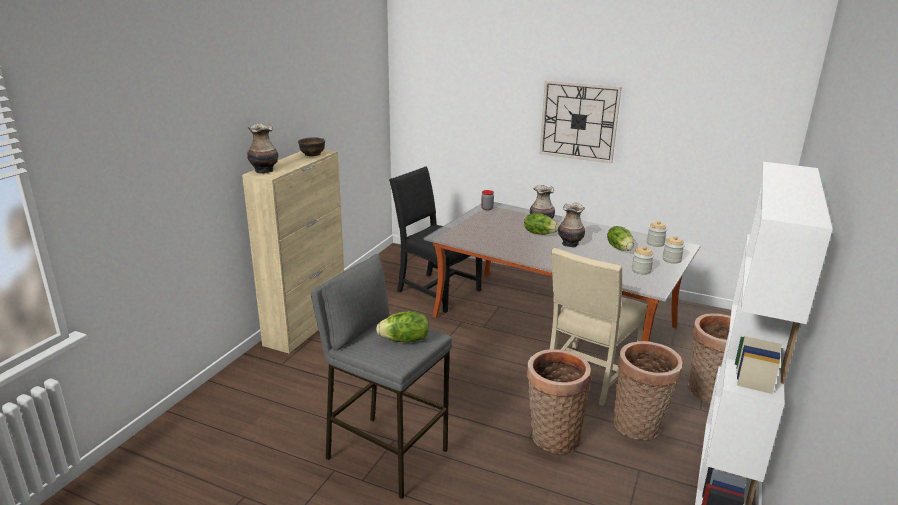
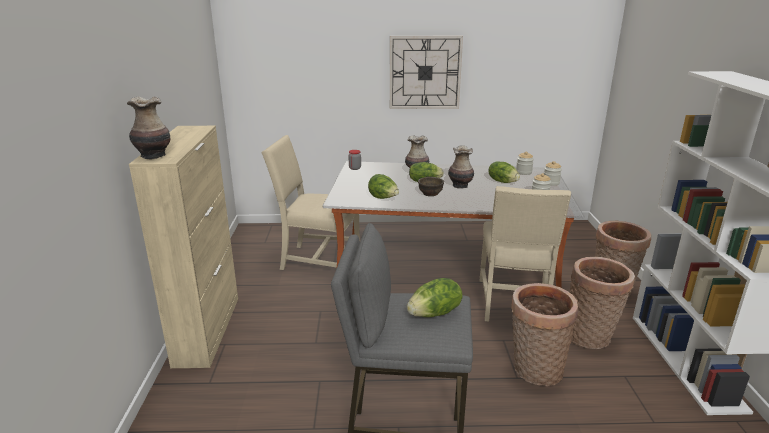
camera: 25 degrees left, 0 degrees up
(312, 154) = (190, 131): brown bowl -> brown bowl (430, 193)
(435, 291) = (317, 260): black chair -> beige chair
(482, 242) = (383, 198): none -> lettuce

